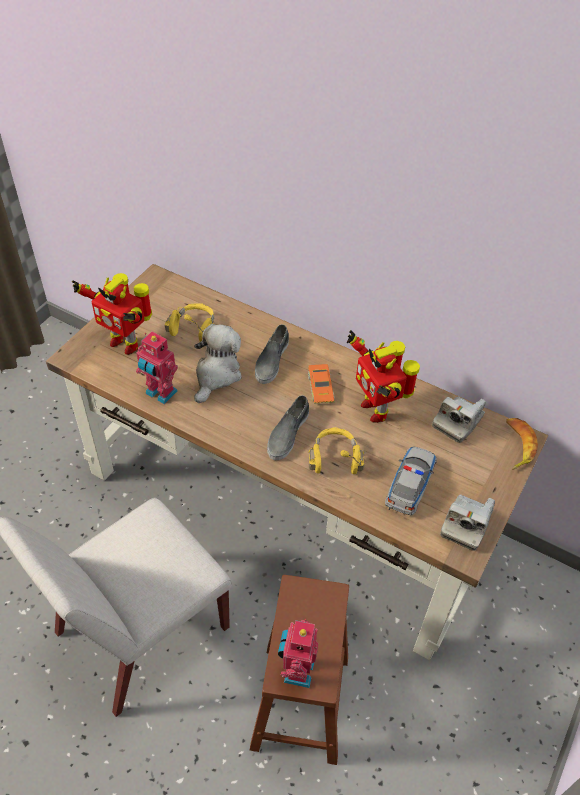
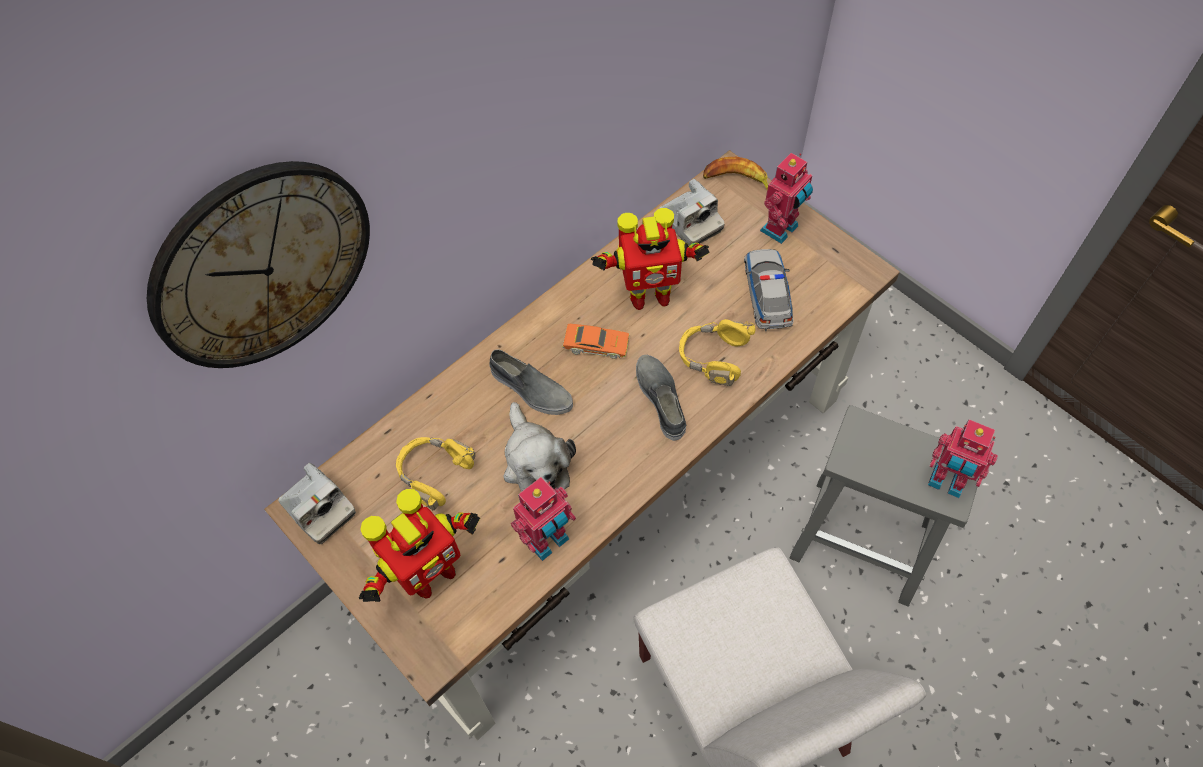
camera: 70 degrees left, 10 degrees up
(204, 126) = (262, 265): none -> wall clock
(216, 375) = (535, 461): plush toy -> plush toy turned 150 degrees counterclockwise
(287, 433) = (661, 399): grey shoe -> grey shoe turned 150 degrees counterclockwise
(301, 704) = (864, 540): brown stool -> grey stool
(410, 484) = (767, 294): toy car -> toy car turned 45 degrees clockwise
(465, 525) = (831, 260): camera -> camera (319, 509)
(481, 484) = (781, 229): none -> toy robot

